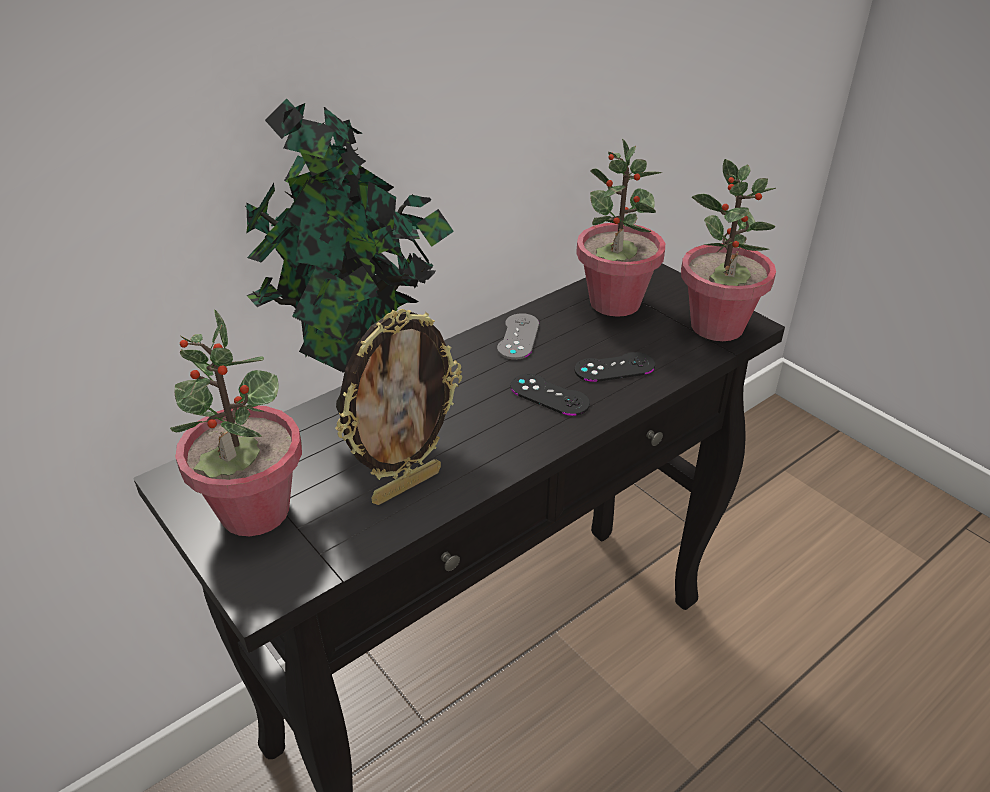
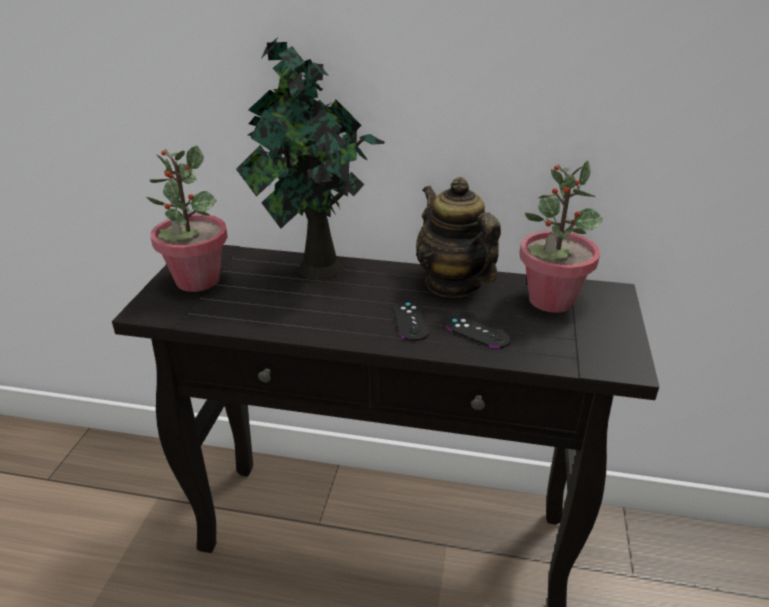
camera: 50 degrees right, 5 degrees down
(406, 485) = (266, 312): picture frame -> none
(518, 336) = (453, 283): grey game controller -> teapot
(717, 327) = (598, 354): potted plant -> none

